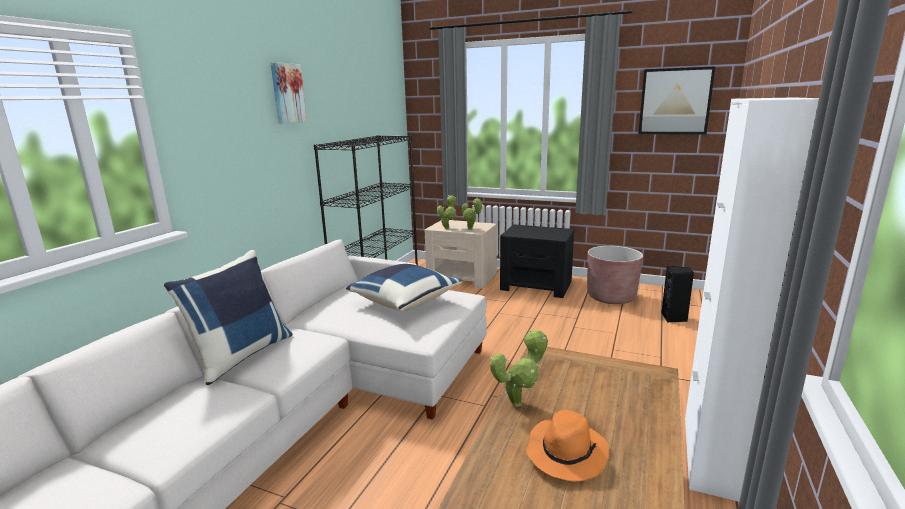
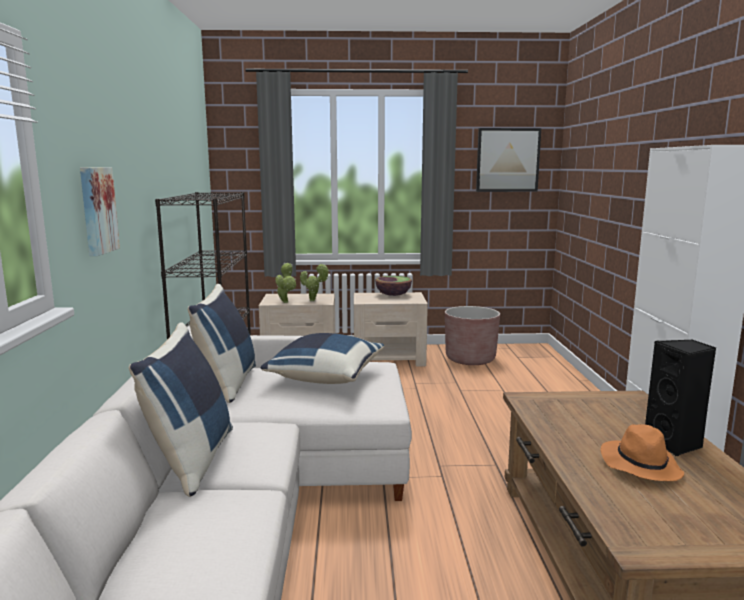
camera: 25 degrees left, 5 degrees down
(287, 93) = (133, 132): picture -> picture (96, 210)
(333, 295) = (227, 383): none -> blue pillow
(519, 402) = (557, 438): potted plant -> none
(536, 285) = (389, 358): black nightstand -> beige nightstand
(544, 229) = (393, 295): none -> bowl
(674, 318) = (540, 369): black speaker -> black speaker (675, 444)

